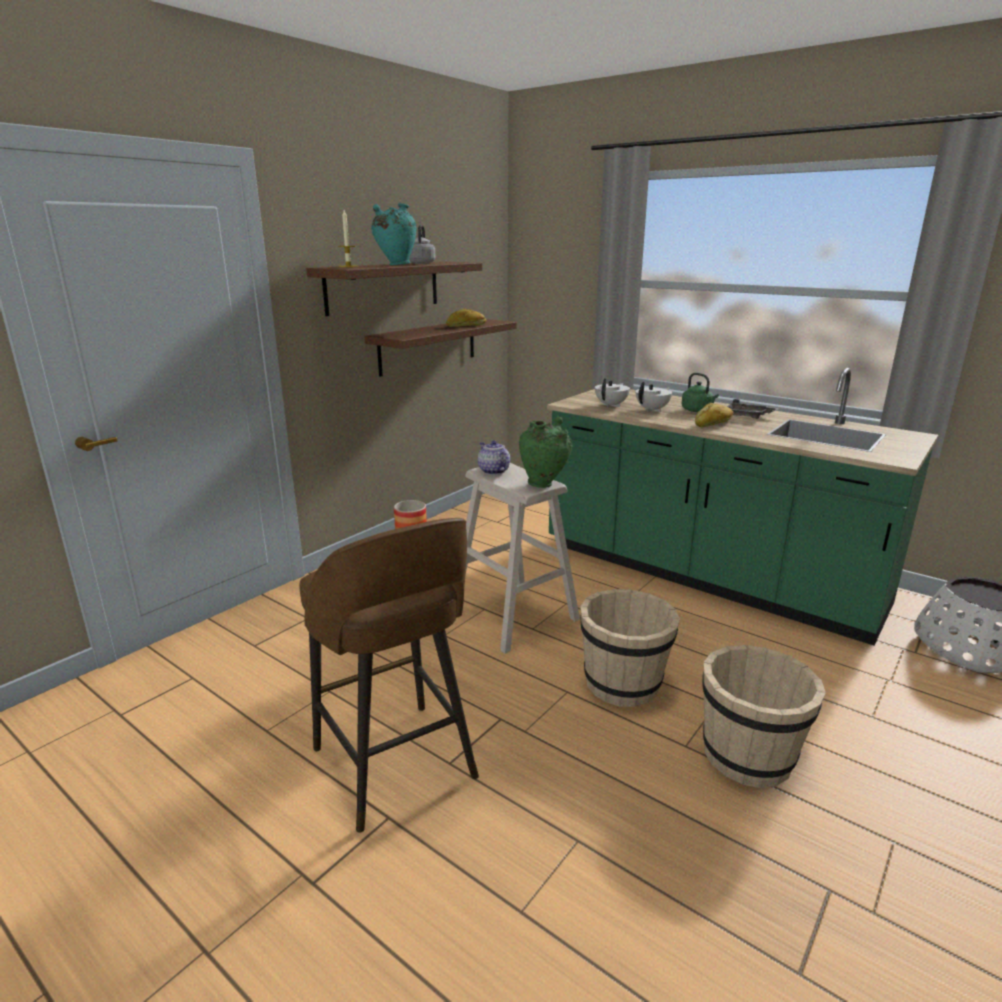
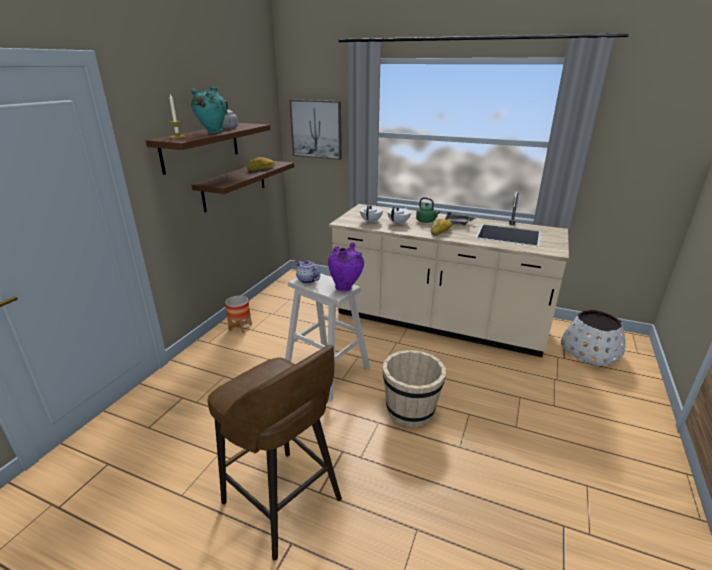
camera: 15 degrees left, 5 degrees up
(544, 484) = (346, 288): green vase -> purple vase
(555, 277) = (316, 129): none -> picture
(707, 575) = (437, 322): green counter -> beige counter
(748, 756) = (496, 446): beige bucket -> none

